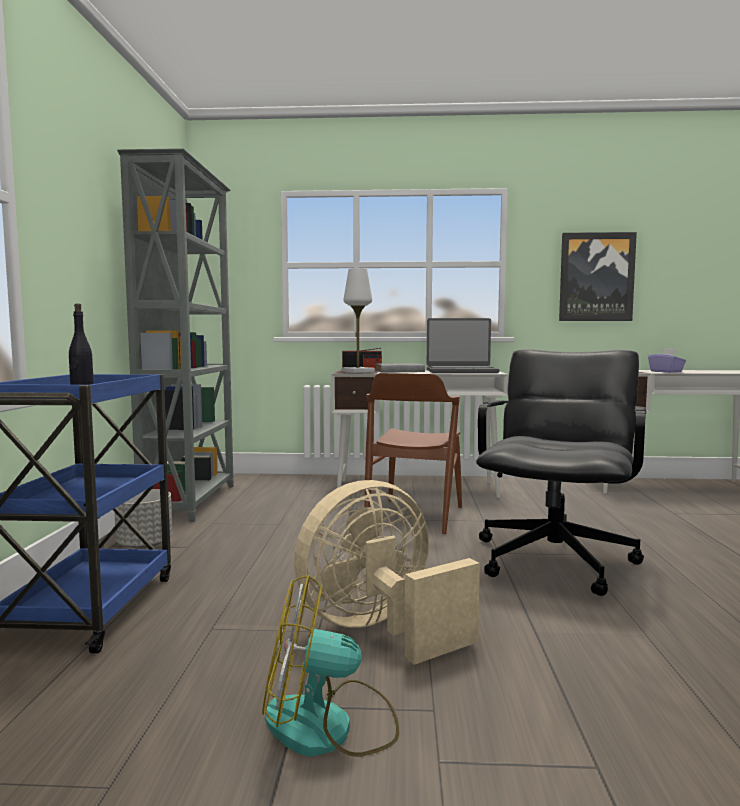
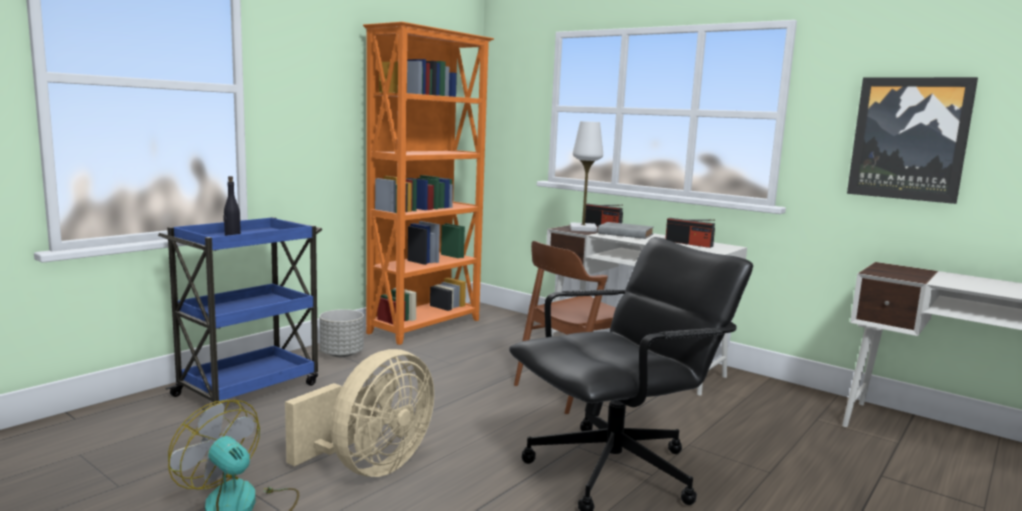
camera: 35 degrees right, 5 degrees up
(192, 501) = (426, 326): grey bookcase -> orange bookcase
(379, 629) = (370, 467): beige fan -> beige fan turned 120 degrees clockwise
(461, 371) = (689, 243): laptop -> radio
(666, 372) = (965, 285): purple tissue box -> none

